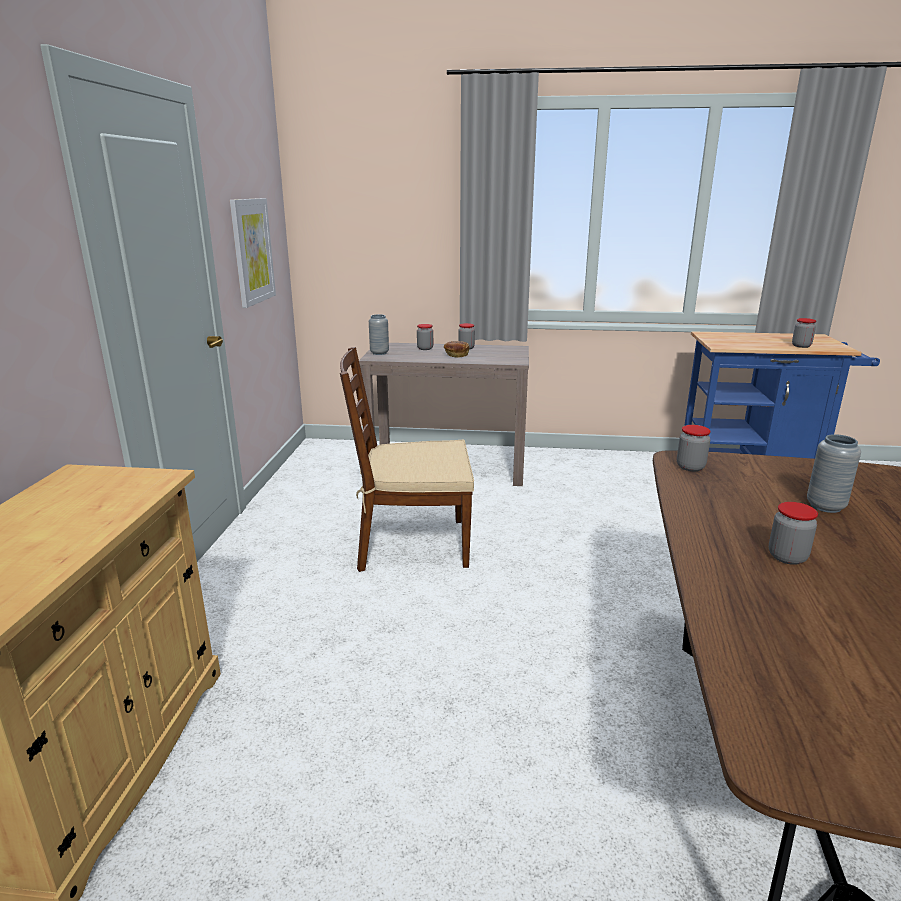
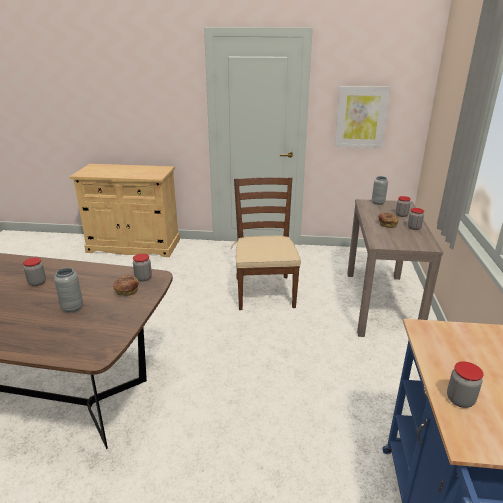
camera: 90 degrees right, 5 degrees up
(739, 474) = (126, 291): none -> bread

